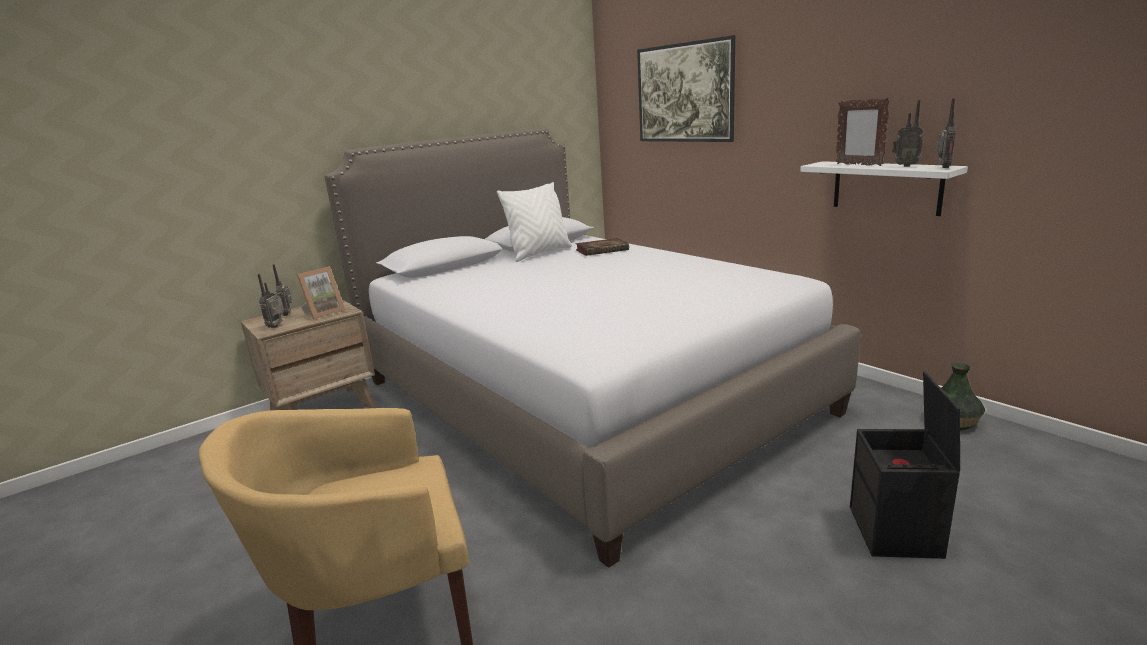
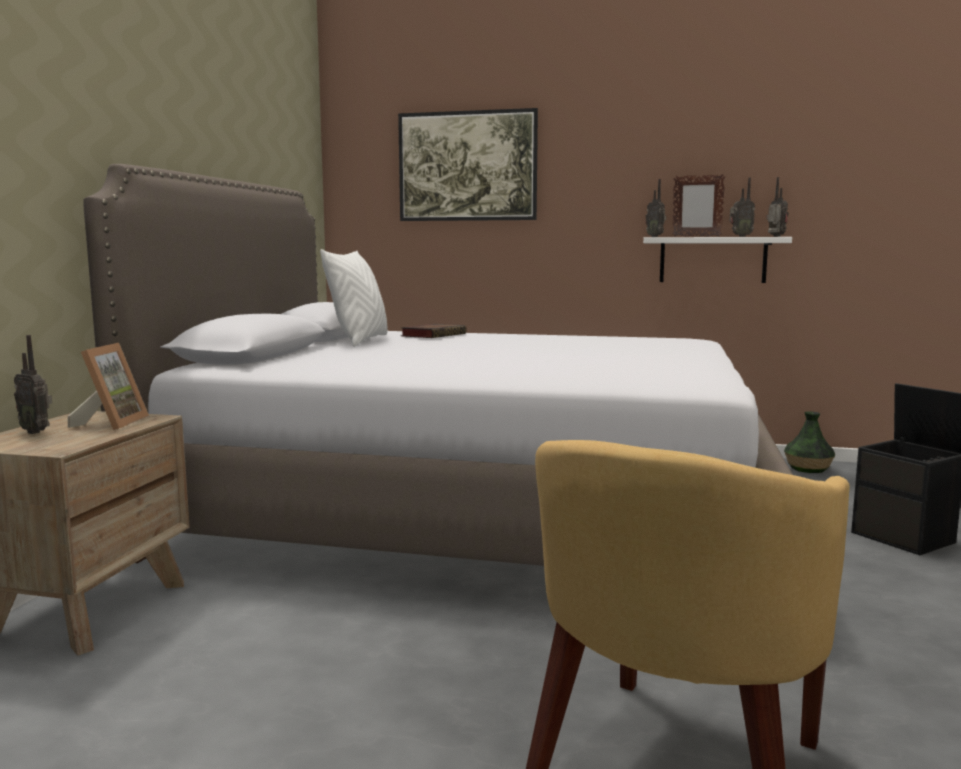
camera: 40 degrees left, 10 degrees down
(277, 326) = (62, 443): radio -> radio (655, 237)

